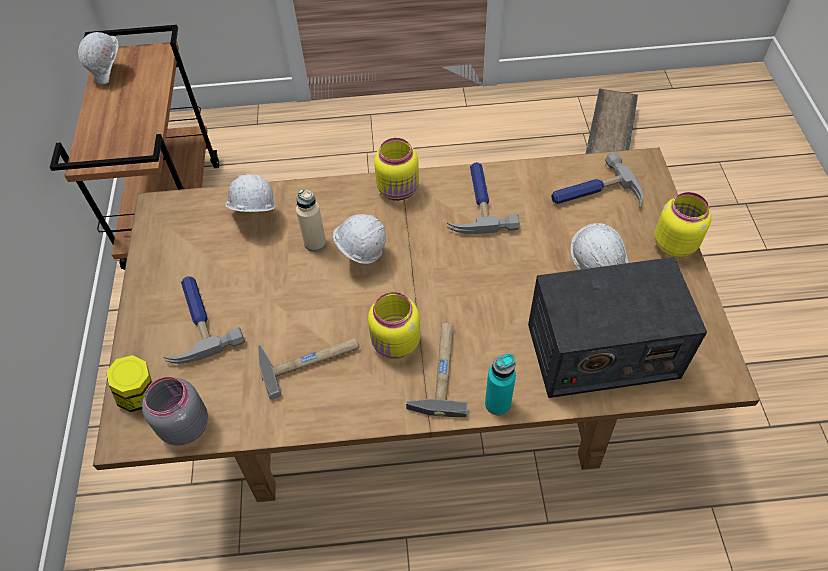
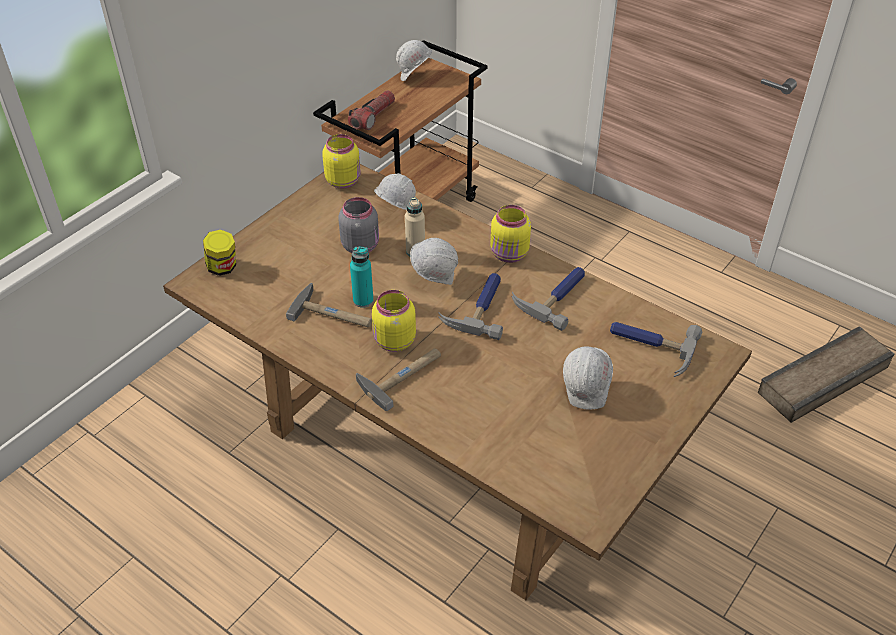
camera: 40 degrees right, 10 degrees down
(111, 137) = (373, 117): none -> flashlight
(185, 424) = (228, 299): grey jar -> grey jar (361, 245)
(196, 321) = (296, 249): hammer -> hammer (479, 307)
(497, 403) = (414, 419): turquoise bottle -> turquoise bottle (363, 300)
(601, 351) = (523, 441): radio -> none
(674, 243) = (671, 418): yellow jar -> yellow jar (344, 180)

